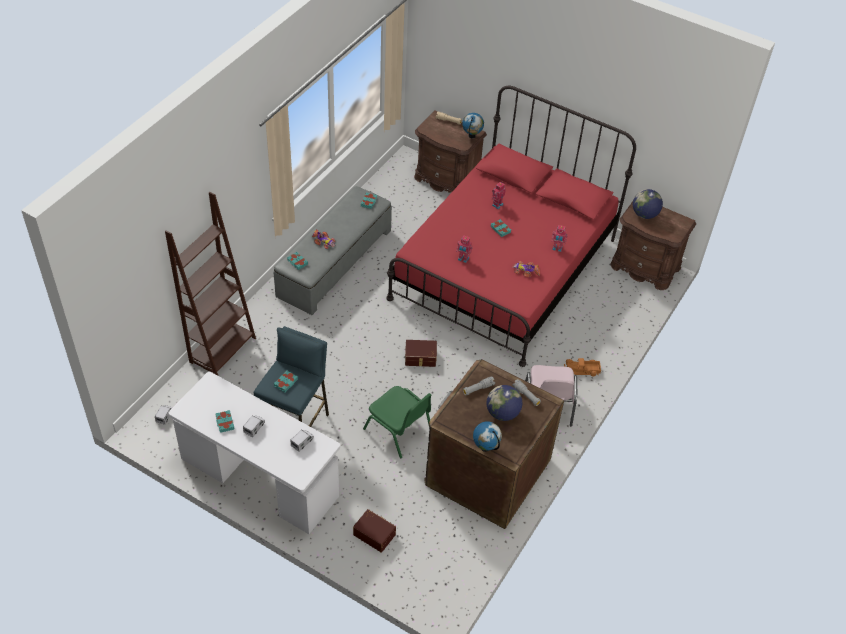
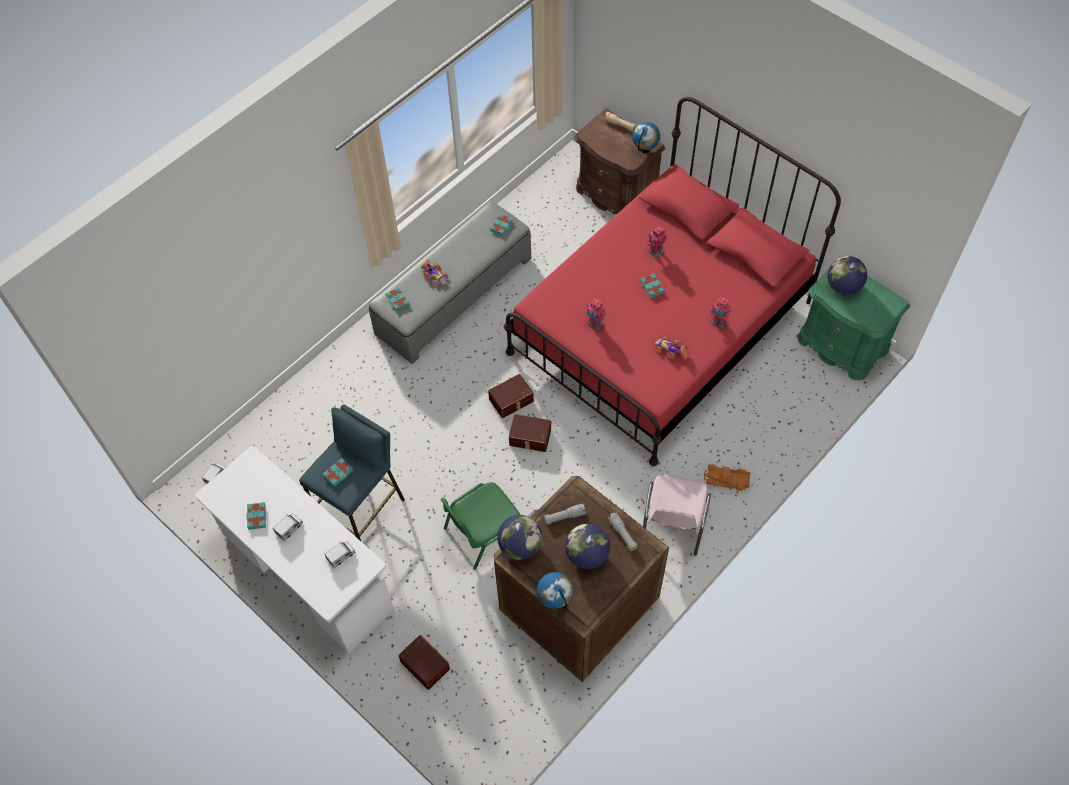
camera: 15 degrees right, 10 degrees up
(222, 350) = (298, 397): brown bookcase -> none
(399, 333) = (511, 401): none -> brown storage box
(399, 431) = (483, 532): green chair -> green chair turned 90 degrees clockwise
(448, 413) = (520, 546): none -> globe
(644, 268) = (840, 347): brown nightstand -> green nightstand

